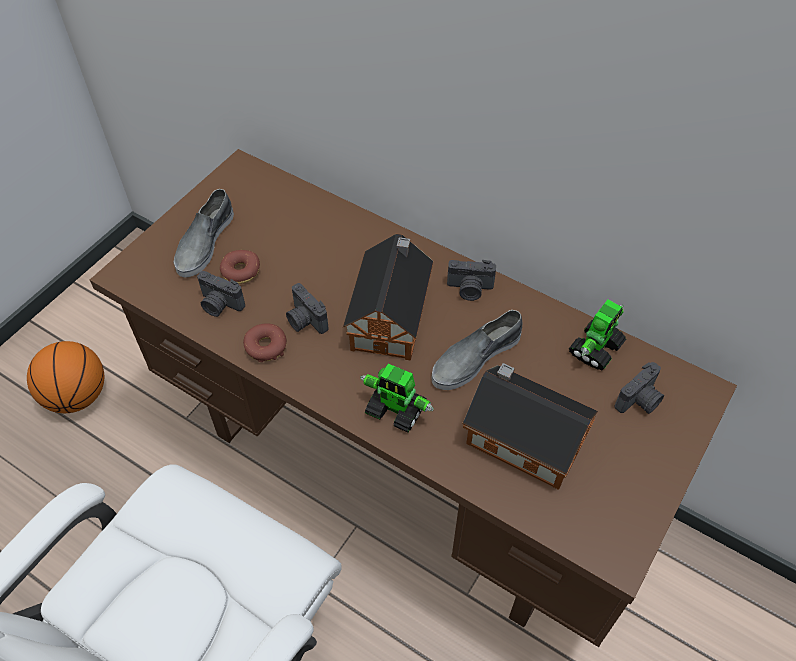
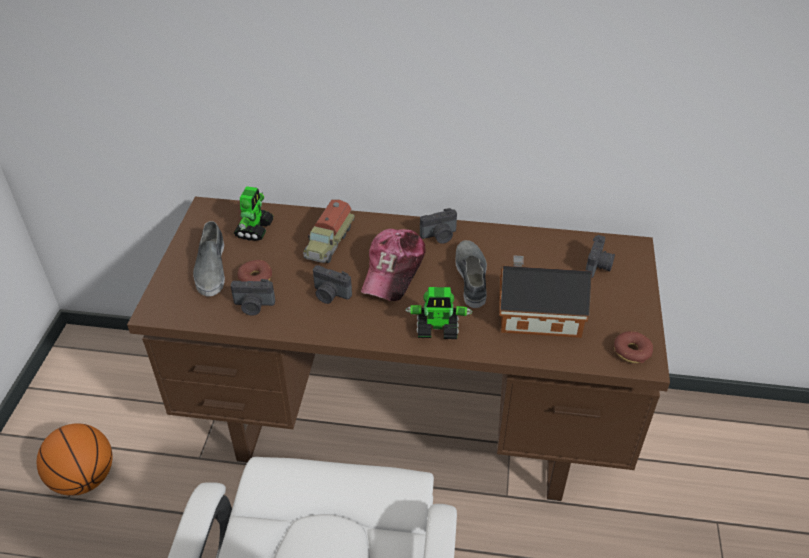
camera: 25 degrees left, 10 degrees down
(266, 347) = (310, 322): donut -> donut (631, 351)
(342, 254) = (328, 242): none -> toy truck
(391, 315) = (393, 270): toy house -> cap
(475, 357) = (472, 277): grey shoe -> grey shoe turned 150 degrees clockwise
(596, 348) = (550, 245): toy robot -> toy robot (255, 229)

